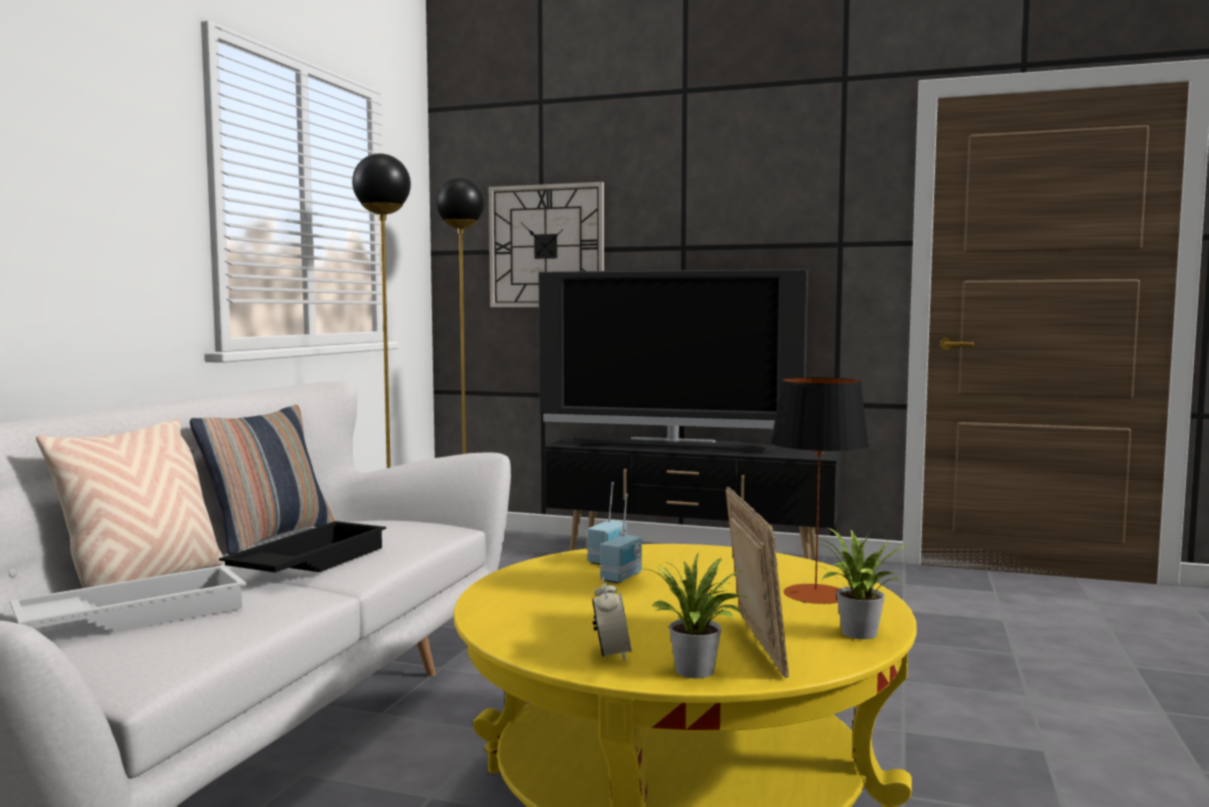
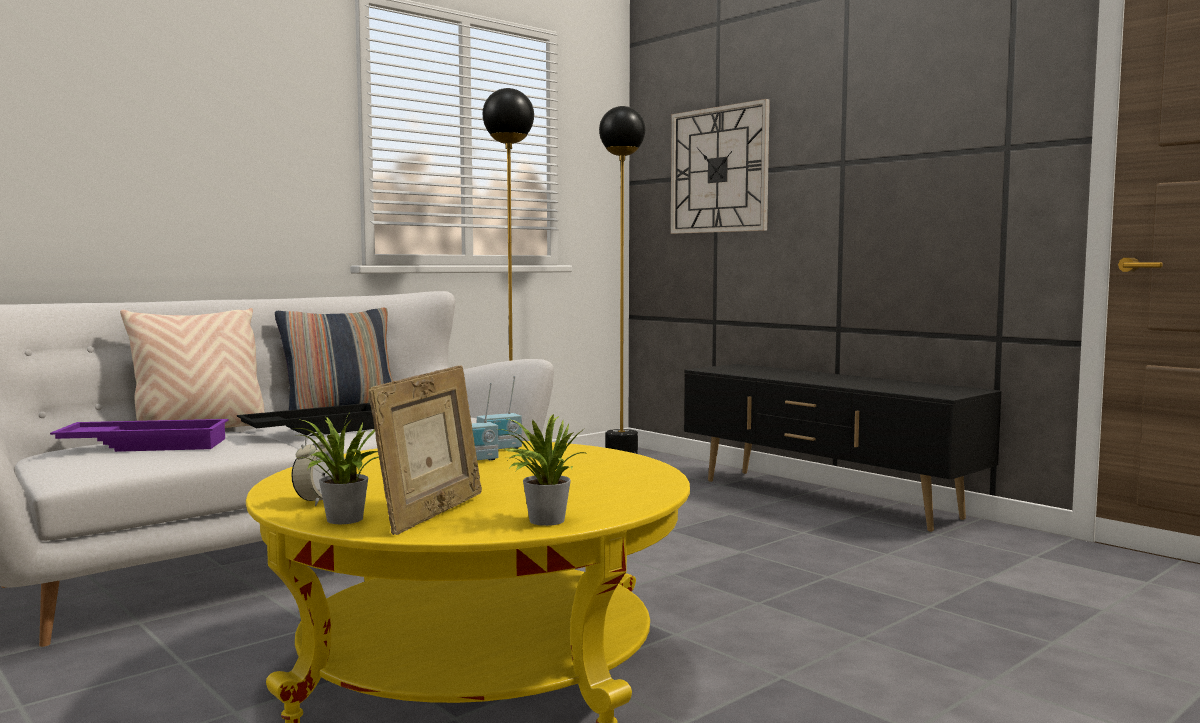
camera: 30 degrees right, 0 degrees up
(135, 616) = (146, 445): white tray -> purple tray
(671, 446) = (806, 377): television -> none
(815, 594) = (597, 492): table lamp -> none

